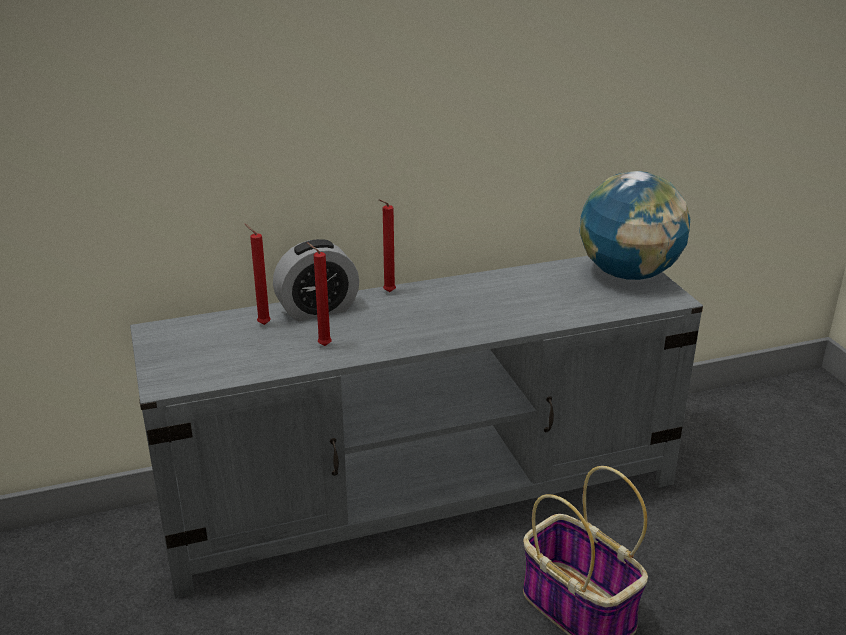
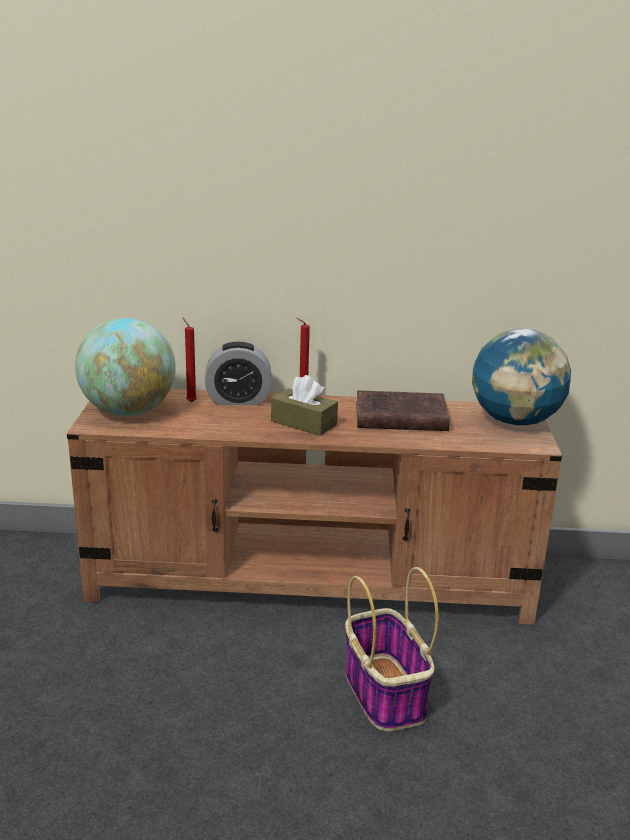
camera: 20 degrees right, 5 degrees down
(197, 354) = (129, 412): none -> globe
(322, 345) = (221, 423): red candle -> none
(415, 324) = (303, 423): none -> brown tissue box
(424, 495) = (312, 580): grey tv stand -> brown tv stand
(509, 295) = (398, 417): none -> brown book

